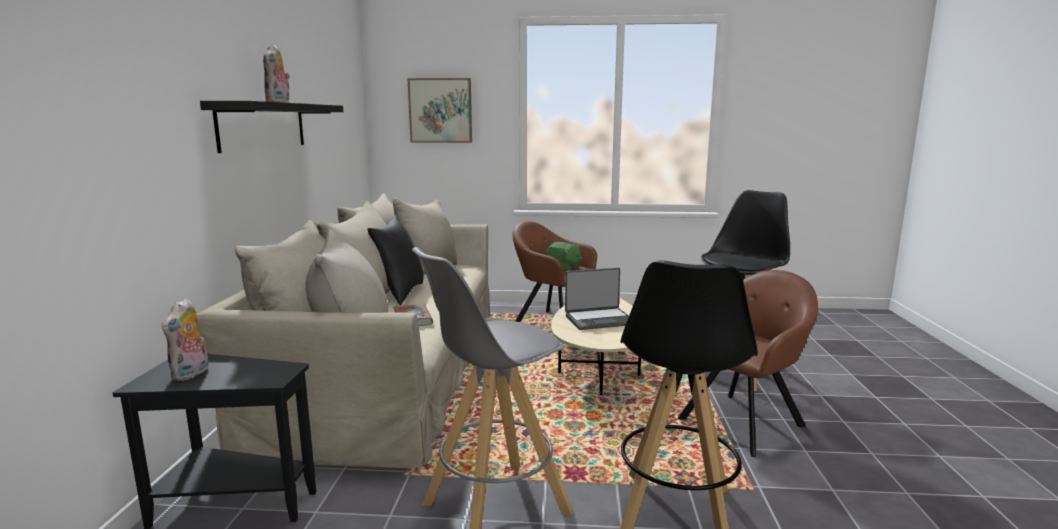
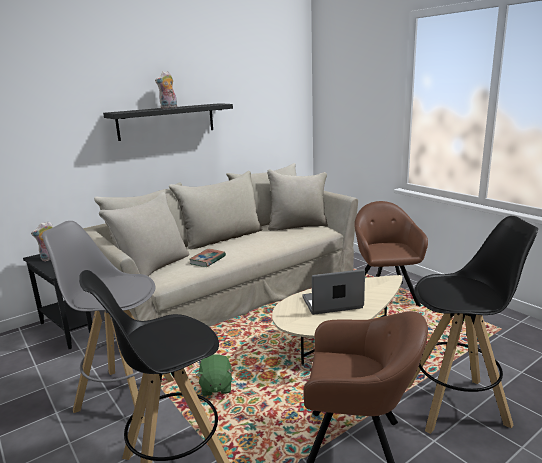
camera: 50 degrees right, 5 degrees up
(399, 293) = (243, 239): black pillow -> none
(440, 110) = (353, 98): picture -> none
(563, 268) = (392, 249): green plush toy -> green plush toy (216, 387)
(599, 320) = (332, 303): laptop -> laptop turned 135 degrees clockwise

